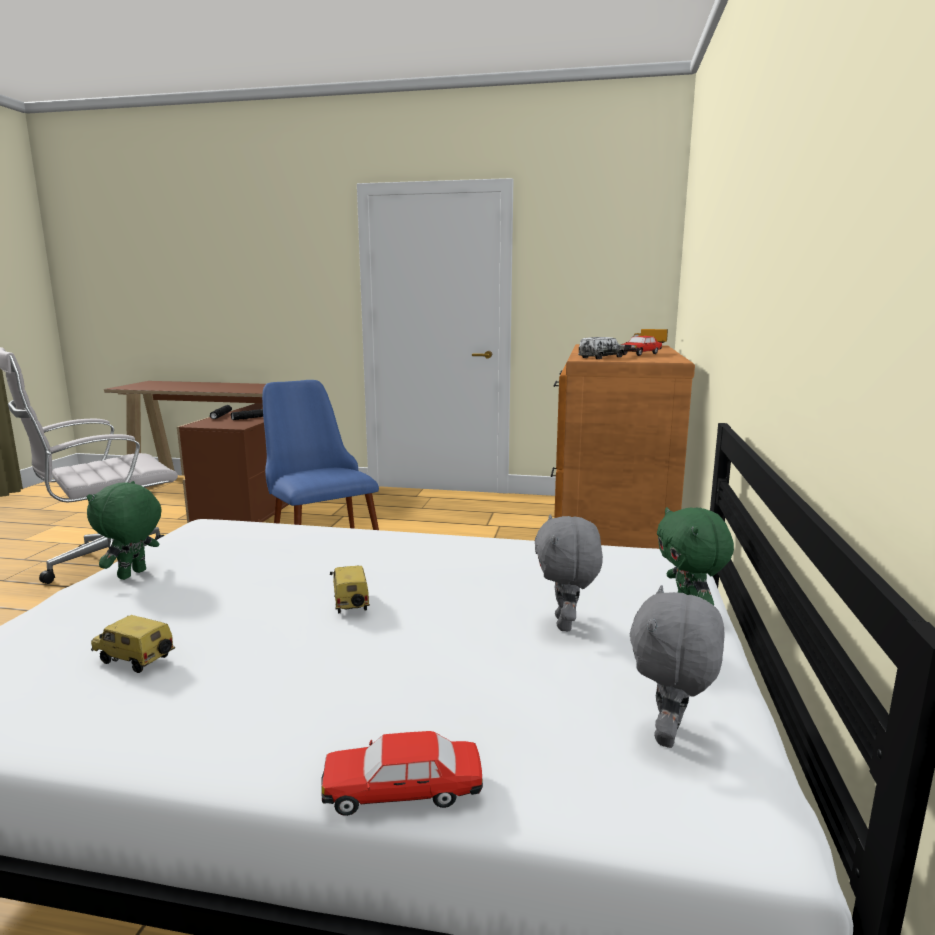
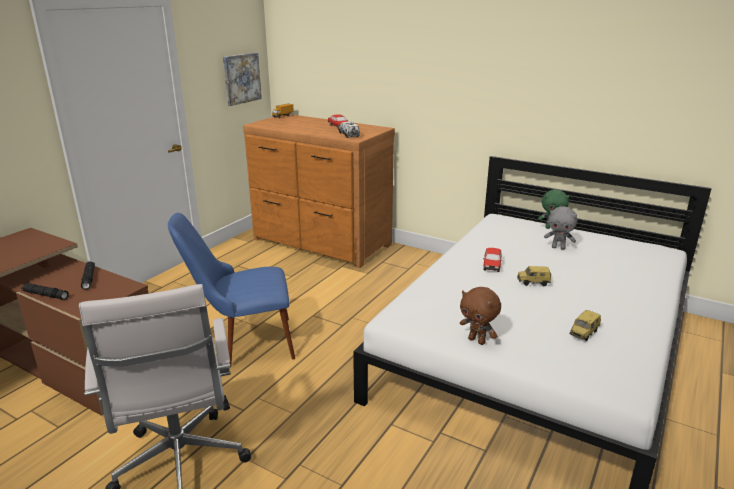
camera: 70 degrees left, 10 degrees up
(133, 575) = (477, 341): green plush toy -> brown plush toy
(403, 791) = (663, 287): toy car -> toy car (492, 264)
(617, 289) = (241, 78): none -> picture
(670, 735) = (630, 249): grey plush toy -> none

